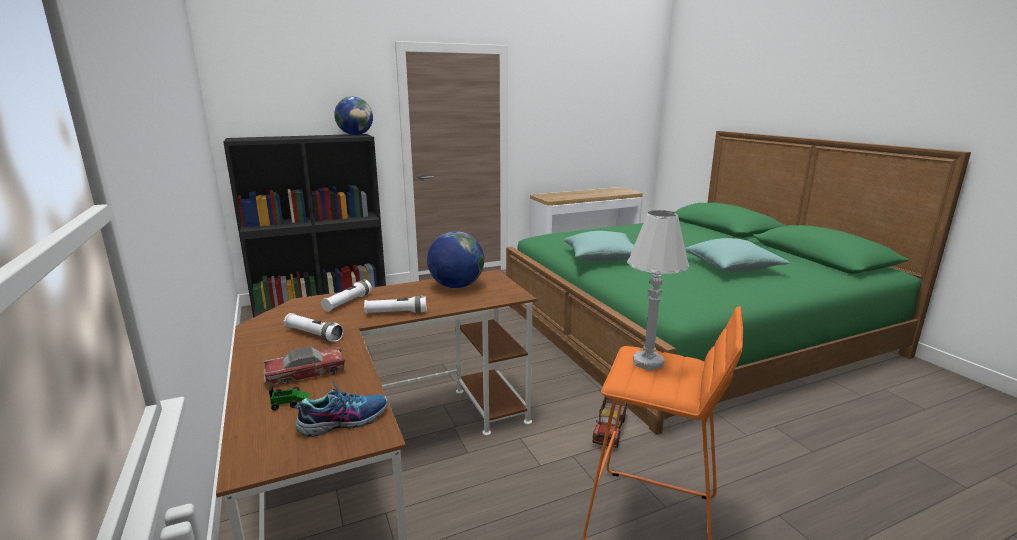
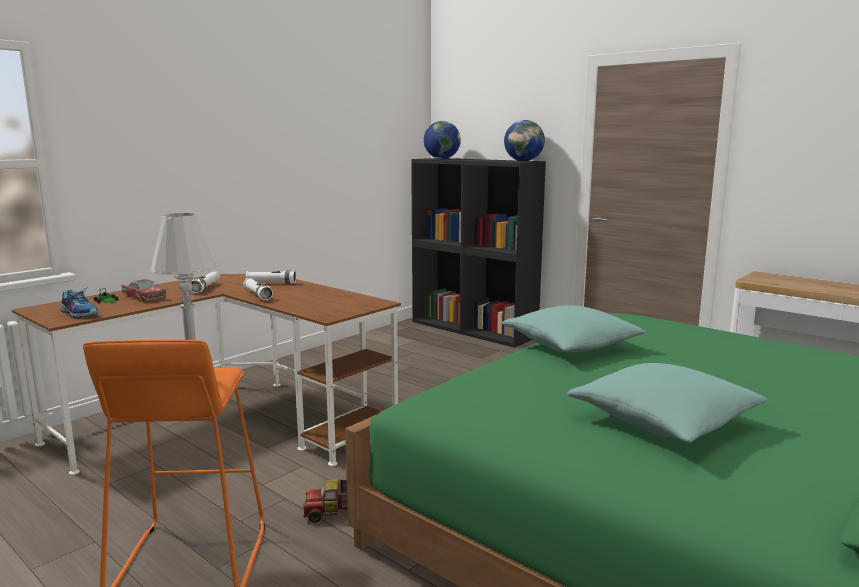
camera: 65 degrees right, 5 degrees down
(456, 286) = (335, 298): globe -> globe (442, 159)

